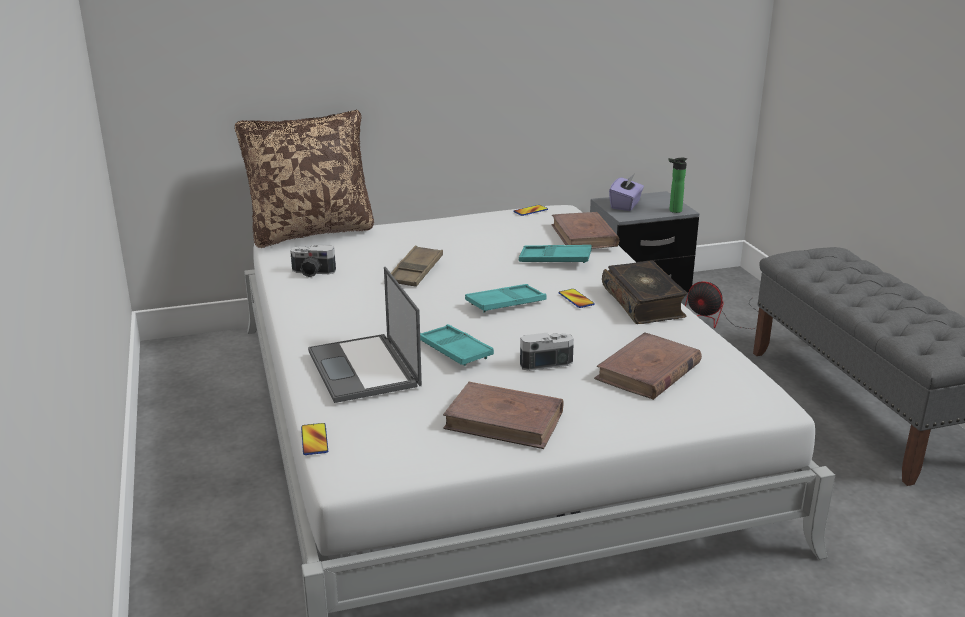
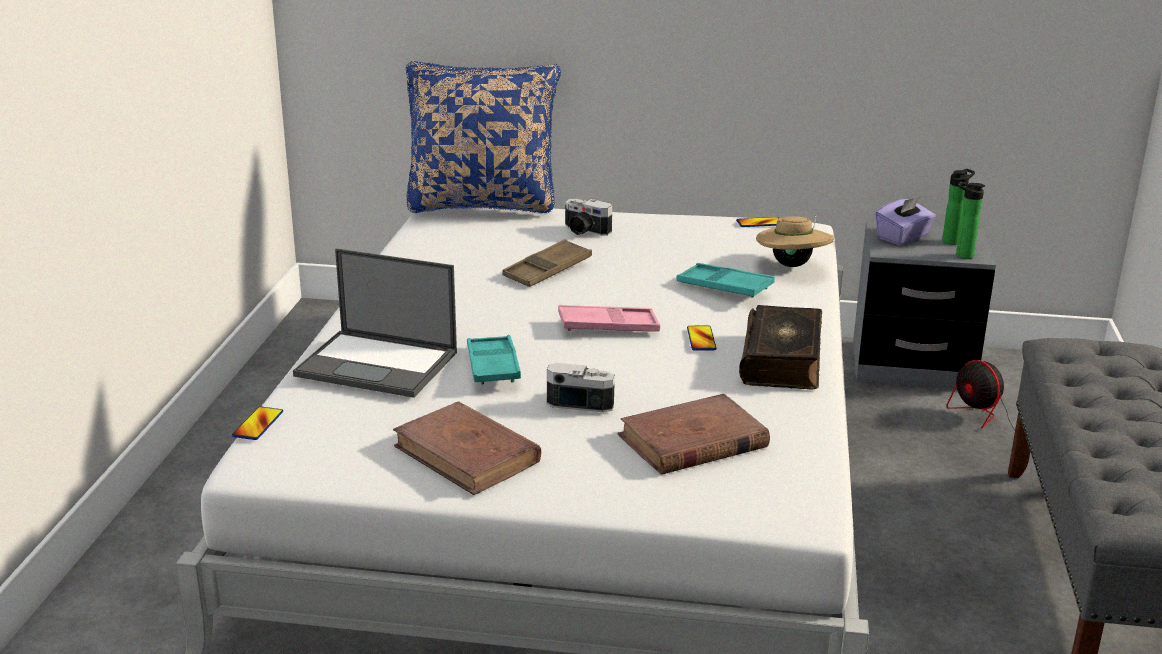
camera: 25 degrees right, 0 degrees up
(312, 273) = (438, 250): camera -> camera (584, 231)
(313, 234) = (483, 208): brown pillow -> blue pillow
(364, 369) = (379, 364): laptop -> laptop turned 75 degrees counterclockwise
(505, 303) = (608, 326): turquoise tray -> pink tray
(584, 236) = (792, 265): brown book -> beige hat
(658, 202) = (953, 241): none -> bottle

